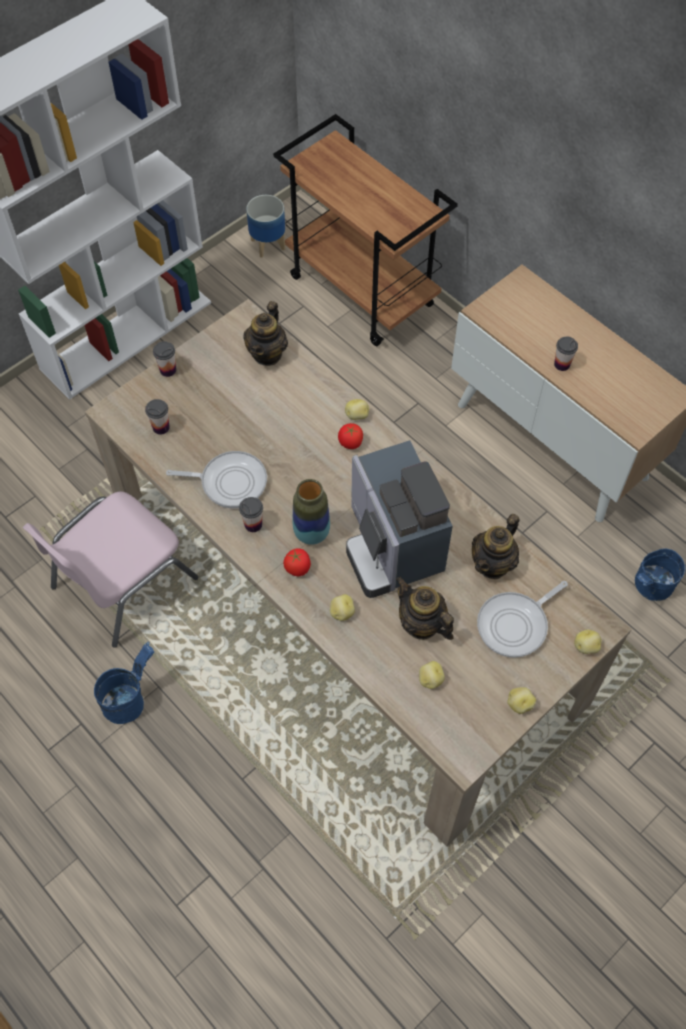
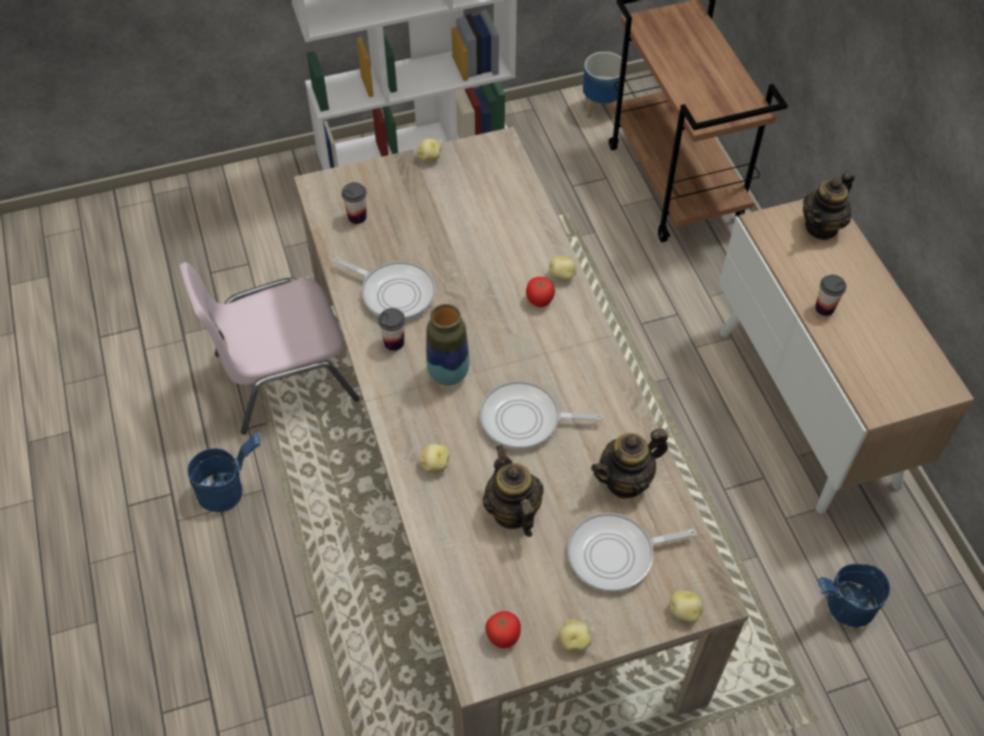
camera: 25 degrees right, 5 degrees down
(168, 370) = (395, 166): cup -> none
(267, 353) = (503, 184): teapot -> teapot (822, 227)
(297, 568) = (414, 402): tomato -> tomato (503, 635)
(392, 547) = (525, 420): coffee machine -> frying pan
(430, 679) = (489, 572): potato -> potato (429, 158)

